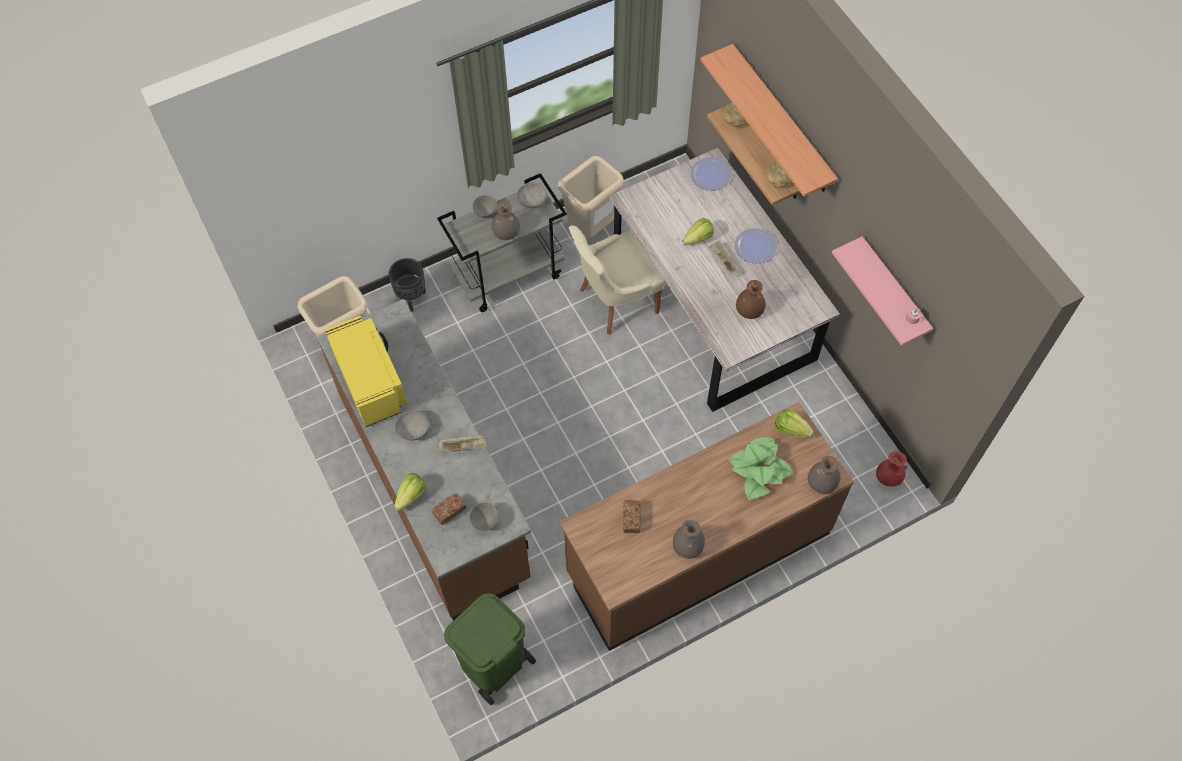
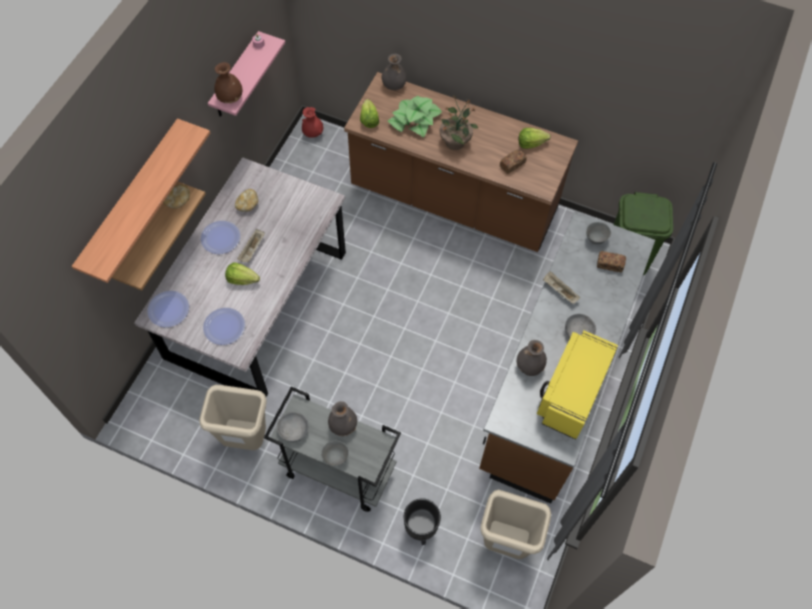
camera: 130 degrees left, 0 degrees up
(411, 495) = (623, 295): lettuce -> lettuce (531, 143)
(615, 301) = (302, 373): beige chair -> none
(661, 202) = (224, 326): none -> plate
(688, 547) = (501, 125): grey vase -> grey vase (529, 365)
(701, 488) = (455, 141): none -> potted plant
(733, 119) = (132, 265): bread -> bread (247, 204)
(749, 311) = (284, 209): brown vase -> brown vase (230, 97)

